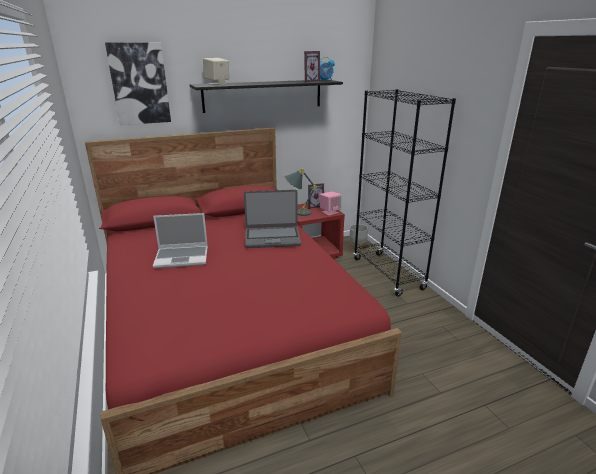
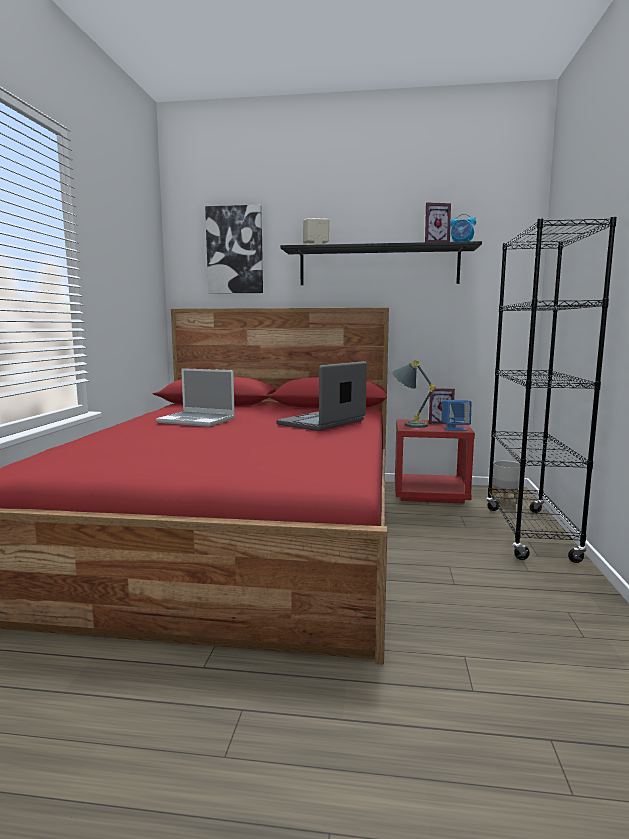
camera: 30 degrees right, 15 degrees down
(272, 238) = (322, 422): laptop -> laptop turned 105 degrees clockwise
(330, 212) = (455, 429): pink speaker -> blue speaker

